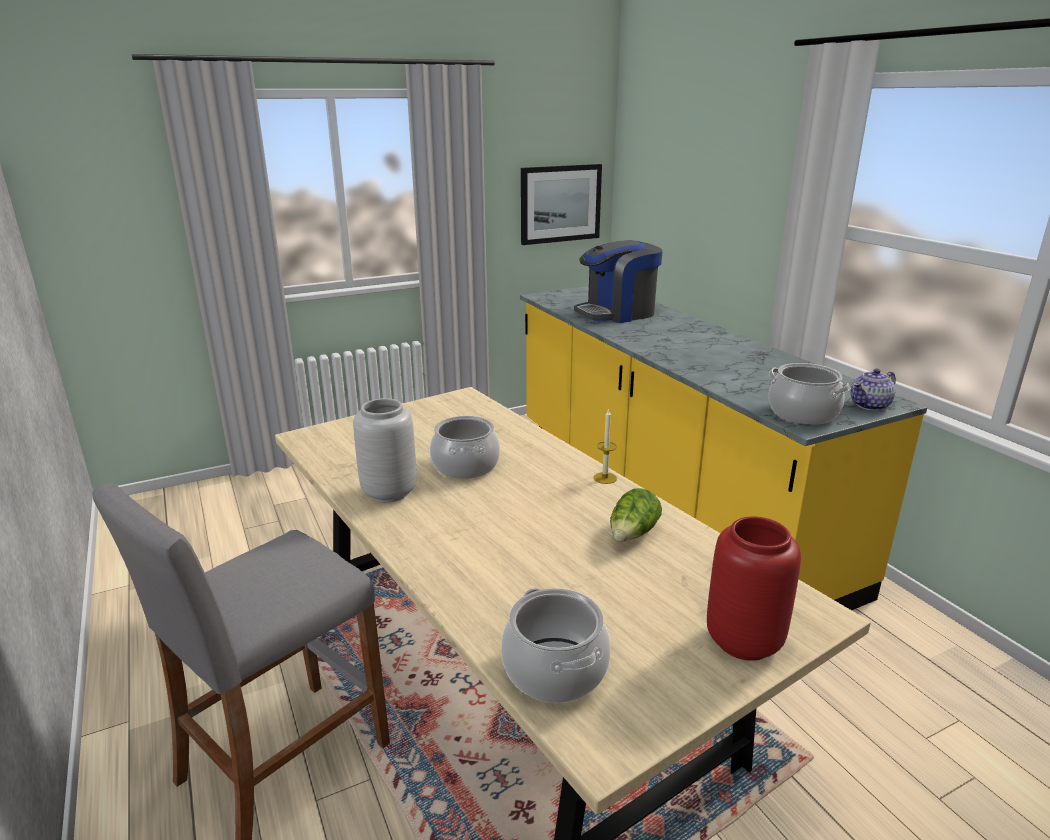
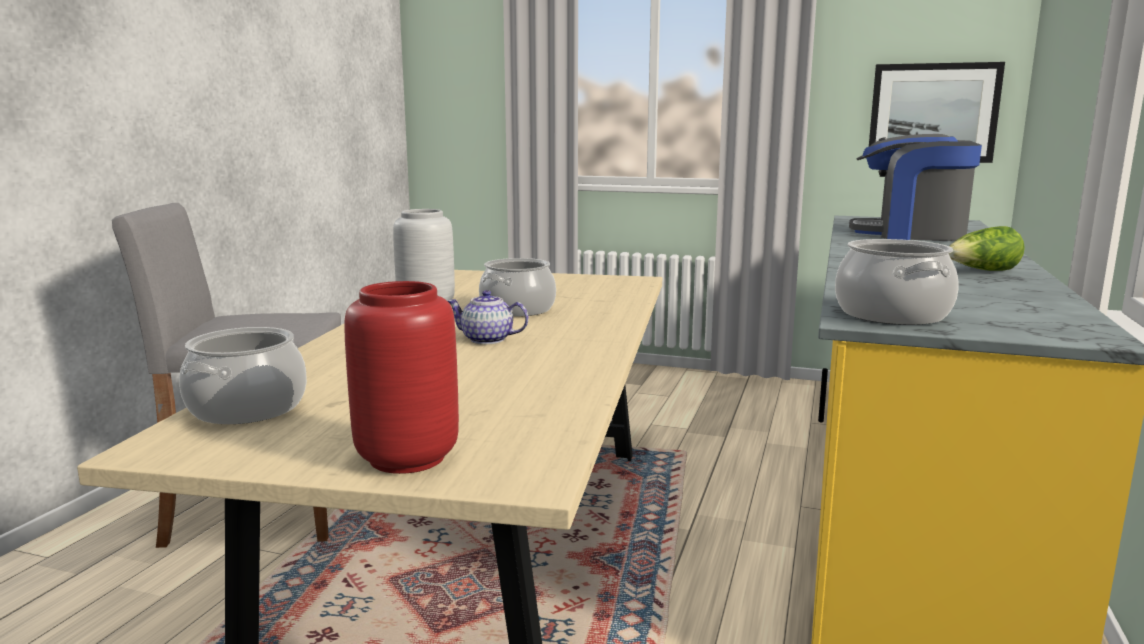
camera: 45 degrees right, 10 degrees down
(605, 478) = (610, 344): candle -> none
(633, 534) = (525, 376): lettuce -> lettuce (982, 271)
(870, 405) = (1037, 331): teapot -> teapot (488, 340)

